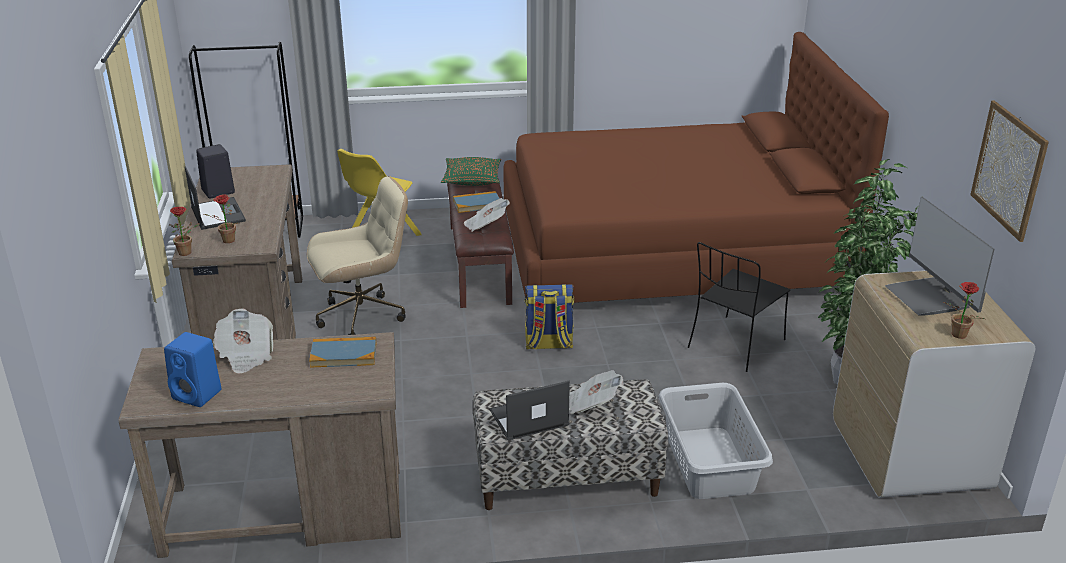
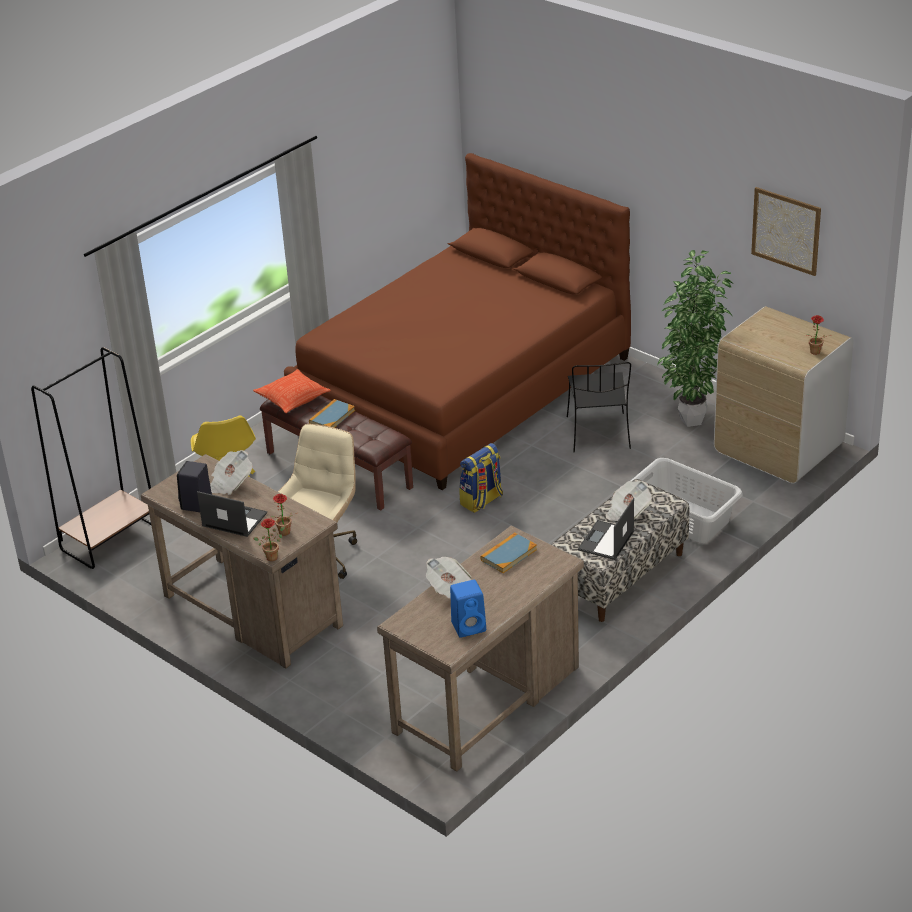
camera: 40 degrees left, 5 degrees up
(472, 180) = (293, 399): green pillow -> orange pillow
(486, 225) = (368, 430): newspaper -> newspaper (230, 483)
(928, 298) = (773, 336): monitor -> none

